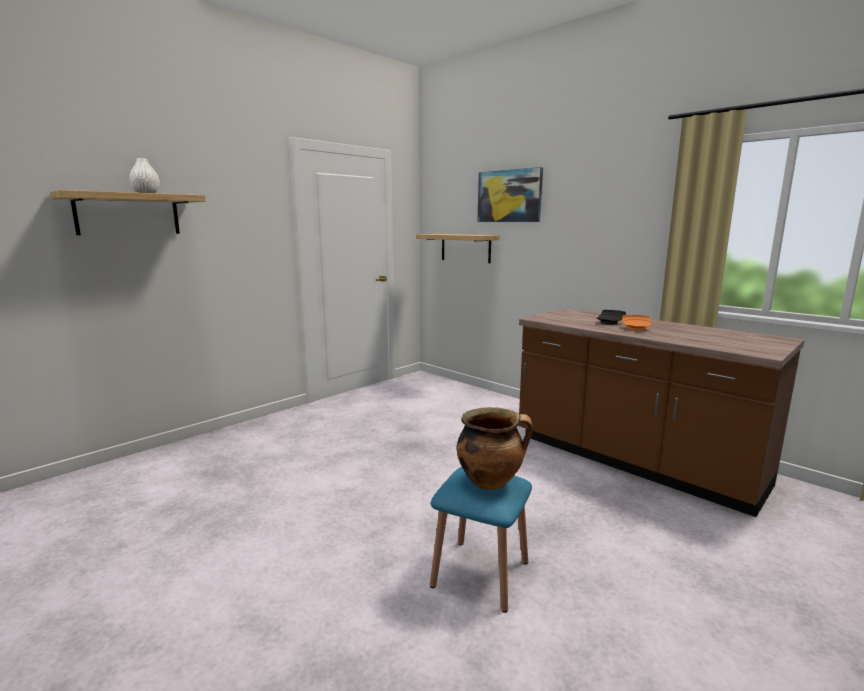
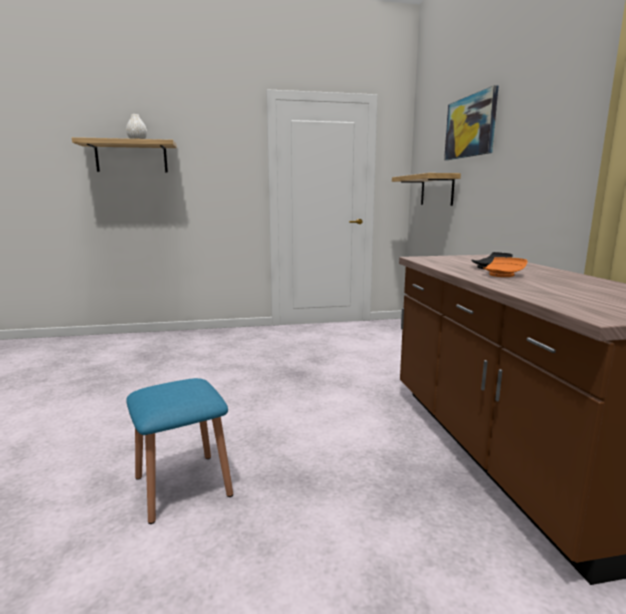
camera: 35 degrees right, 0 degrees up
(491, 482) = (179, 392): cooking pot -> none

